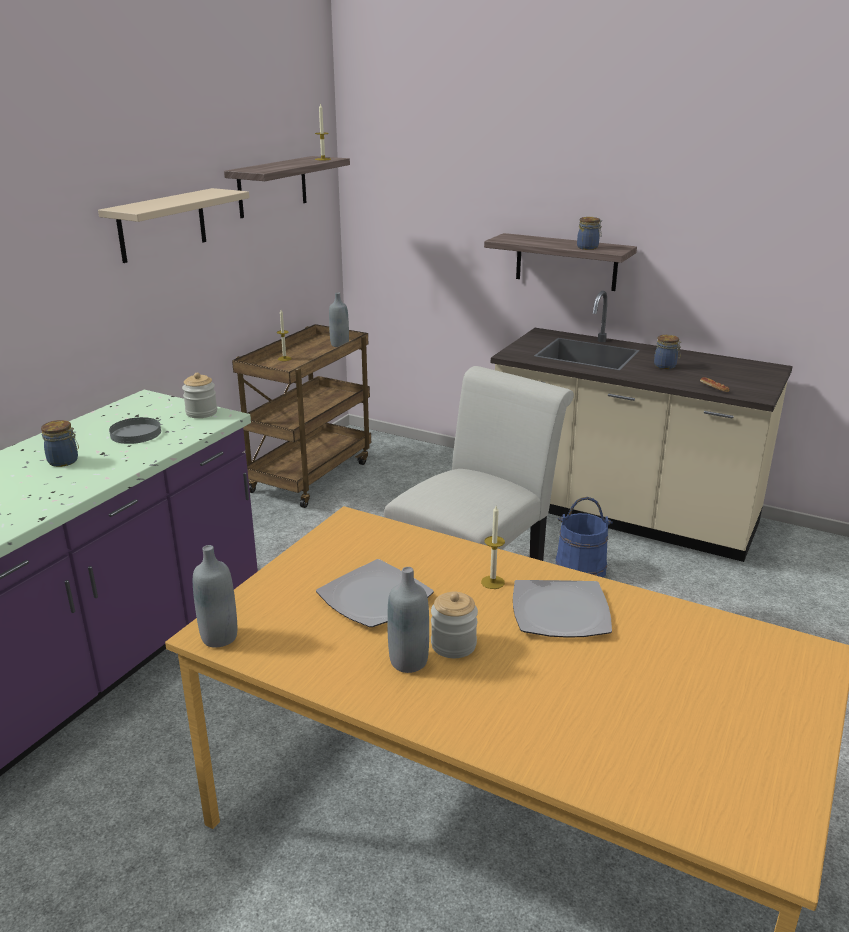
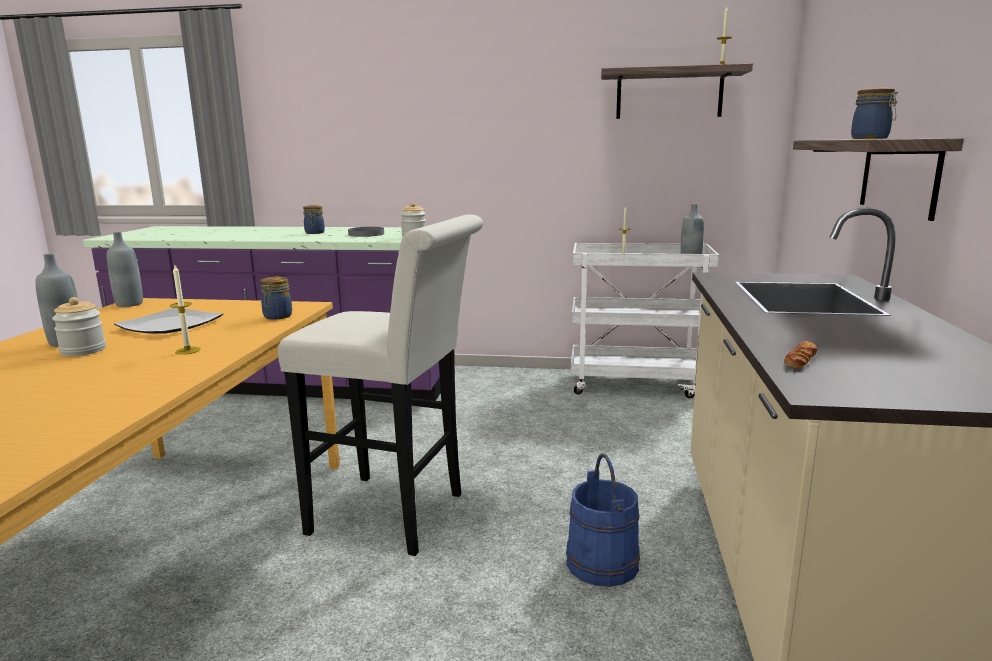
camera: 70 degrees right, 10 degrees down
(162, 225) = (520, 111): beige shelf -> none
(310, 475) = (636, 384): brown cart -> white cart
(561, 612) = (120, 377): plate -> none
(665, 366) = (845, 330): jar -> jar (277, 317)

